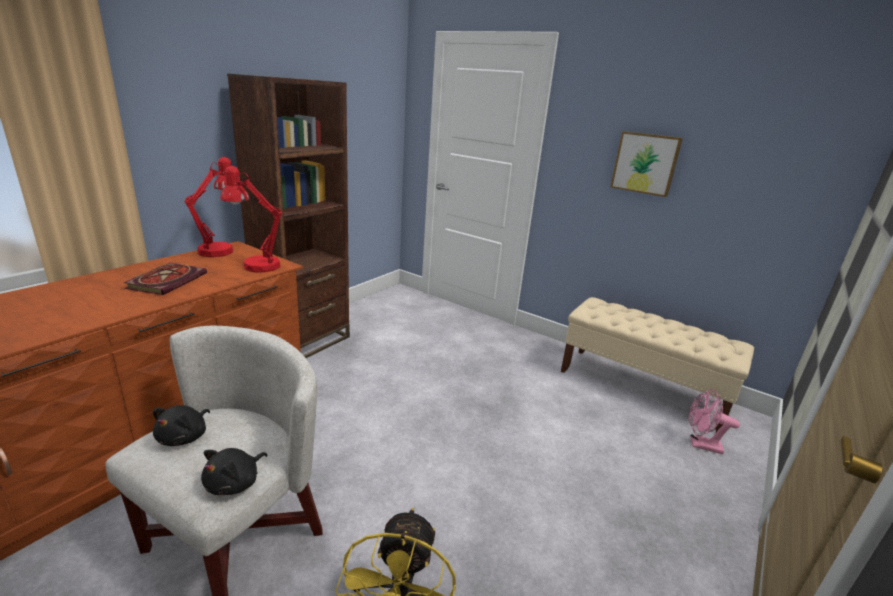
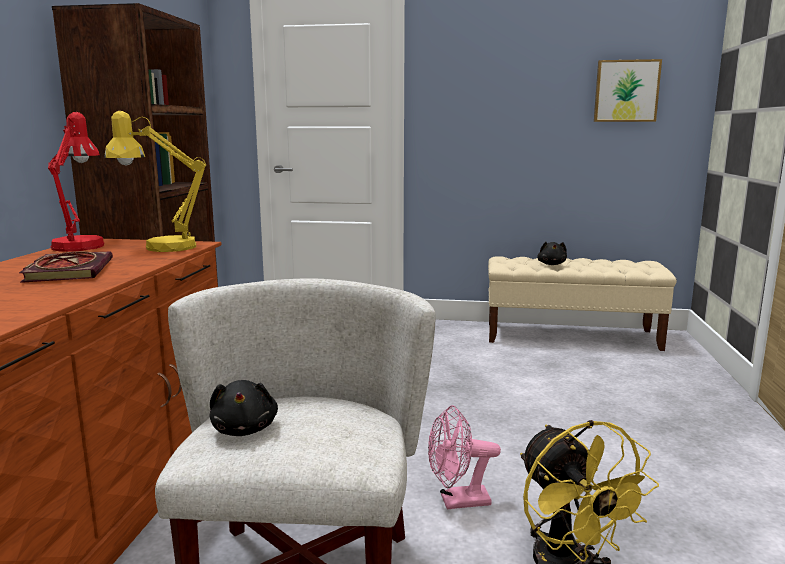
camera: 25 degrees left, 10 degrees down
(235, 483) = (369, 442): black plush toy -> black plush toy (551, 264)
(256, 264) = (160, 247): red table lamp -> yellow table lamp
(645, 163) = (520, 104): picture -> picture (626, 91)
(700, 445) = (658, 361): pink fan -> pink fan (457, 502)

